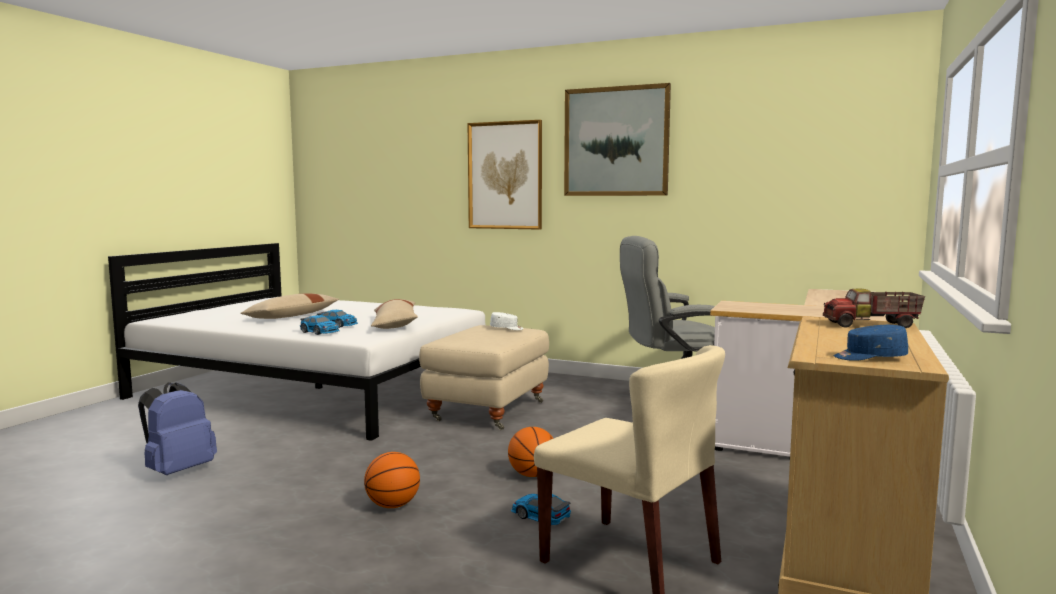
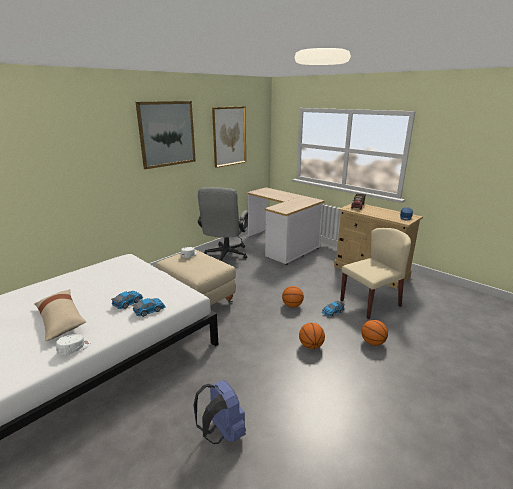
camera: 70 degrees left, 15 degrees up
(236, 326) = (74, 349): none -> white cap
(394, 324) = (148, 282): beige pillow -> none
(433, 571) = (373, 342): none -> basketball
(505, 175) = (101, 161): picture -> picture (229, 136)

